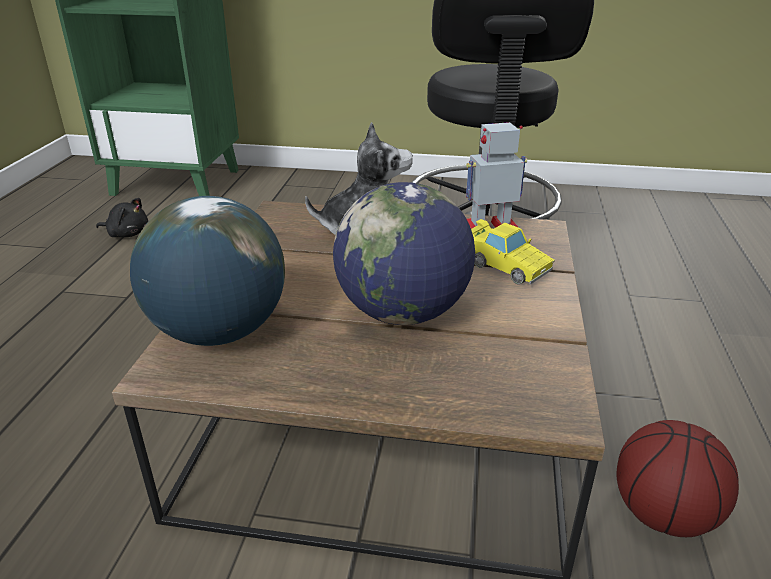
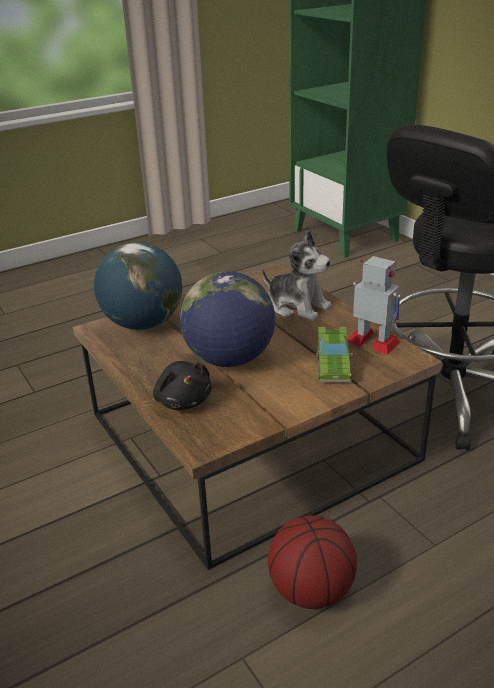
camera: 50 degrees right, 0 degrees up
(127, 234) = (270, 260): black plush toy -> black plush toy (183, 400)
(503, 266) = (333, 366): yellow toy car -> green toy car

